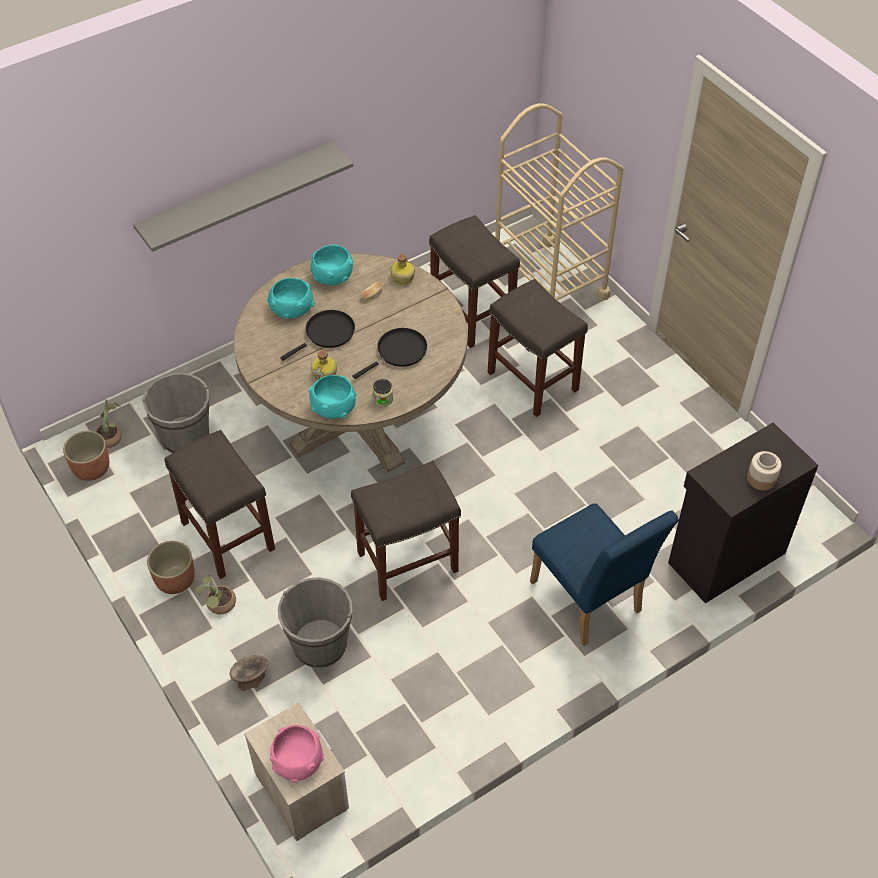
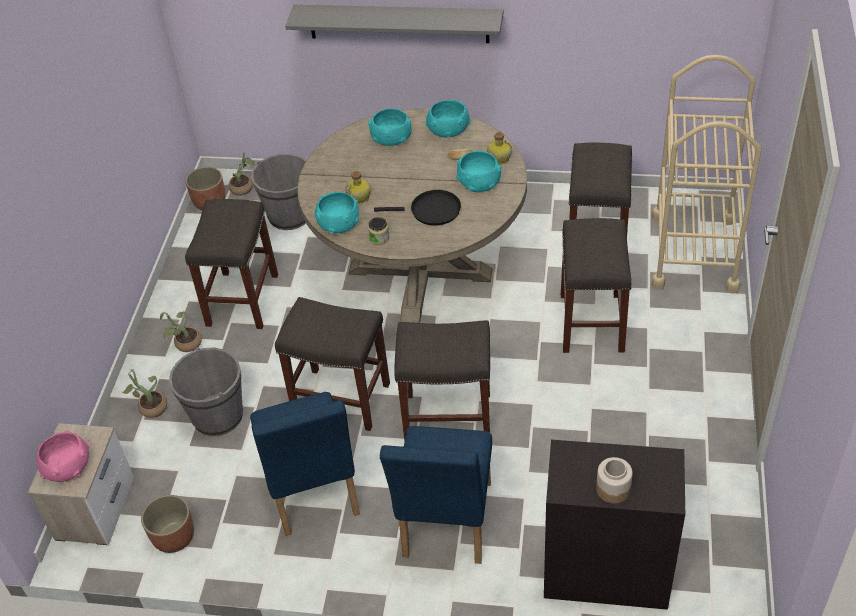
camera: 45 degrees right, 5 degrees down
(175, 580) = (178, 308): planter -> planter (174, 537)
(250, 678) = (150, 407): grey bowl -> potted plant
(327, 334) = (394, 169): black frying pan -> none
(409, 306) = (479, 181): none -> turquoise bowl
(469, 650) = (313, 495): none -> blue chair
(504, 522) = (446, 418): none -> grey stool

